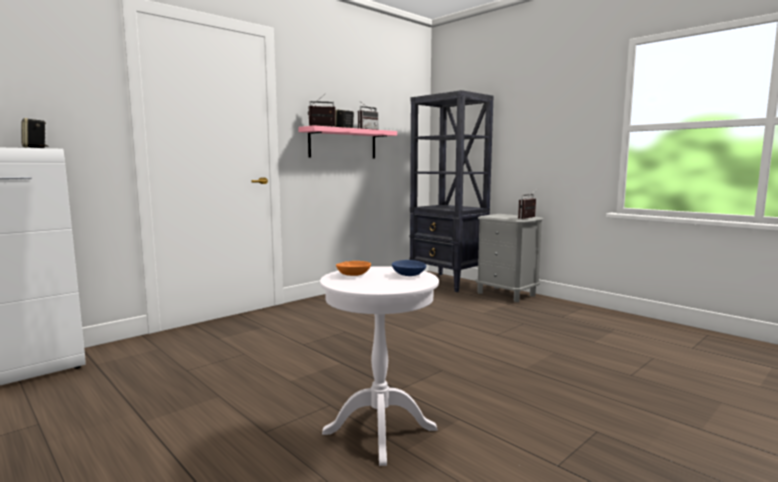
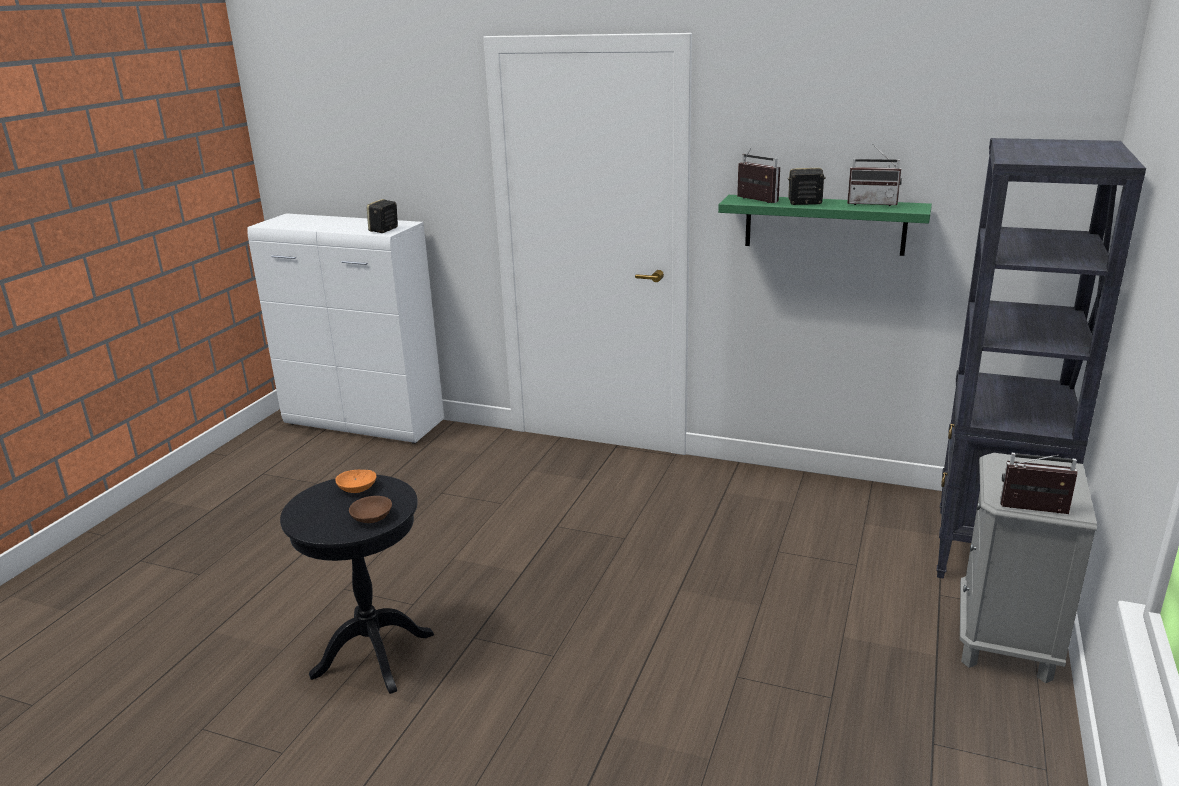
camera: 65 degrees right, 15 degrees up
(343, 143) = (824, 224): pink shelf -> green shelf
(380, 430) = (373, 655): white side table -> black side table
(407, 274) = (372, 517): blue bowl -> brown bowl

